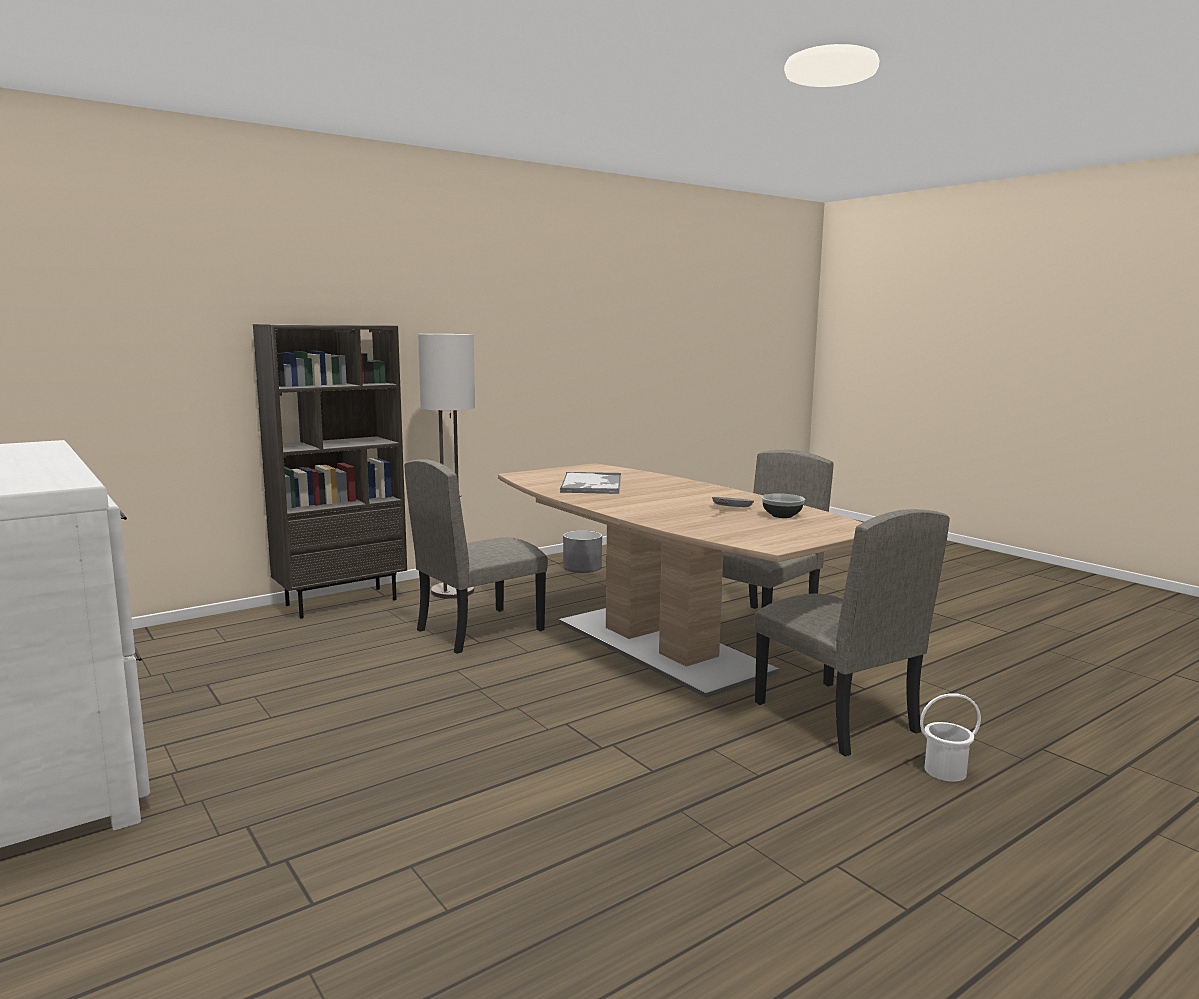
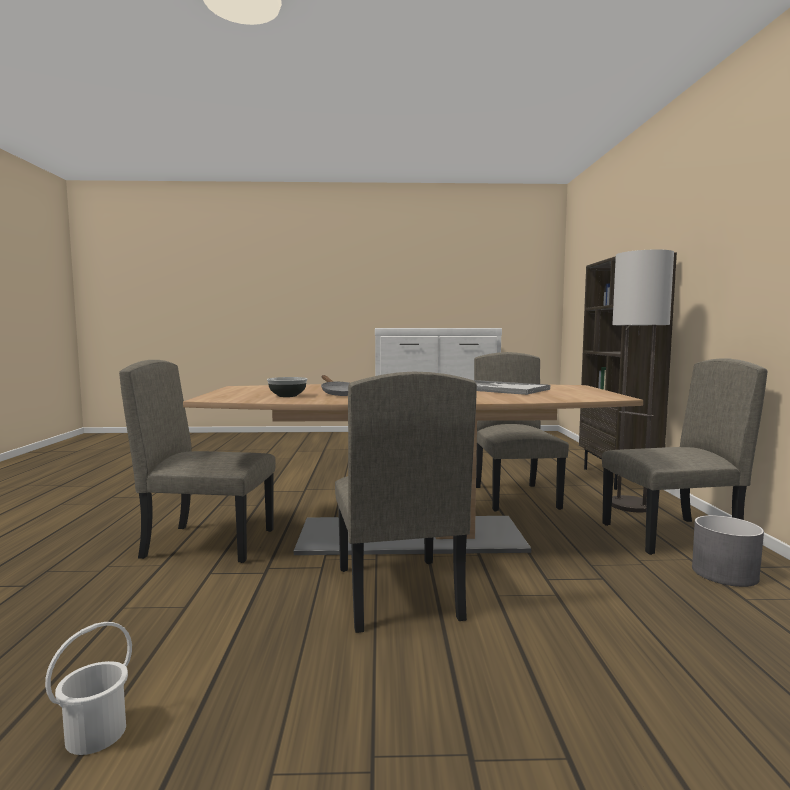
camera: 125 degrees right, 5 degrees down
(525, 579) = (670, 536): none -> beige chair
(944, 771) = (110, 542): white bucket -> white bucket (97, 734)

